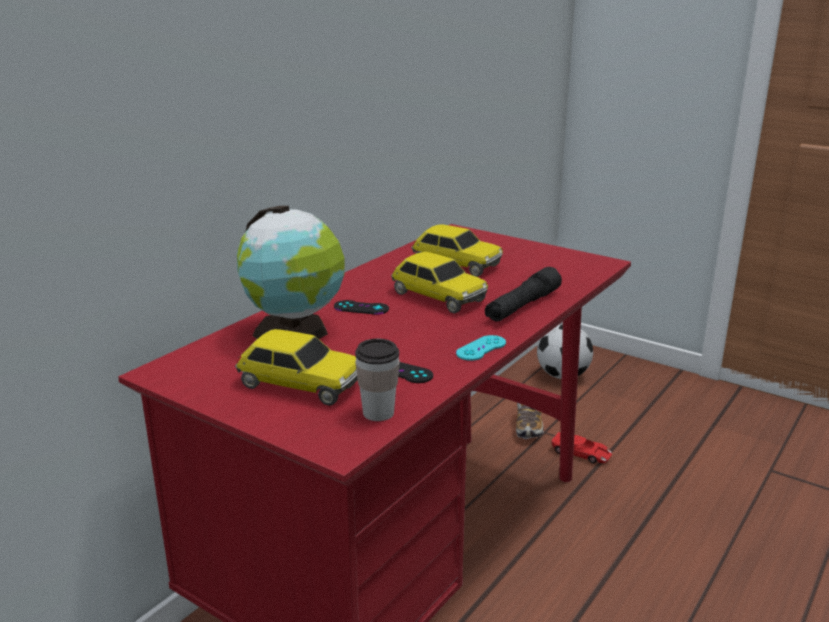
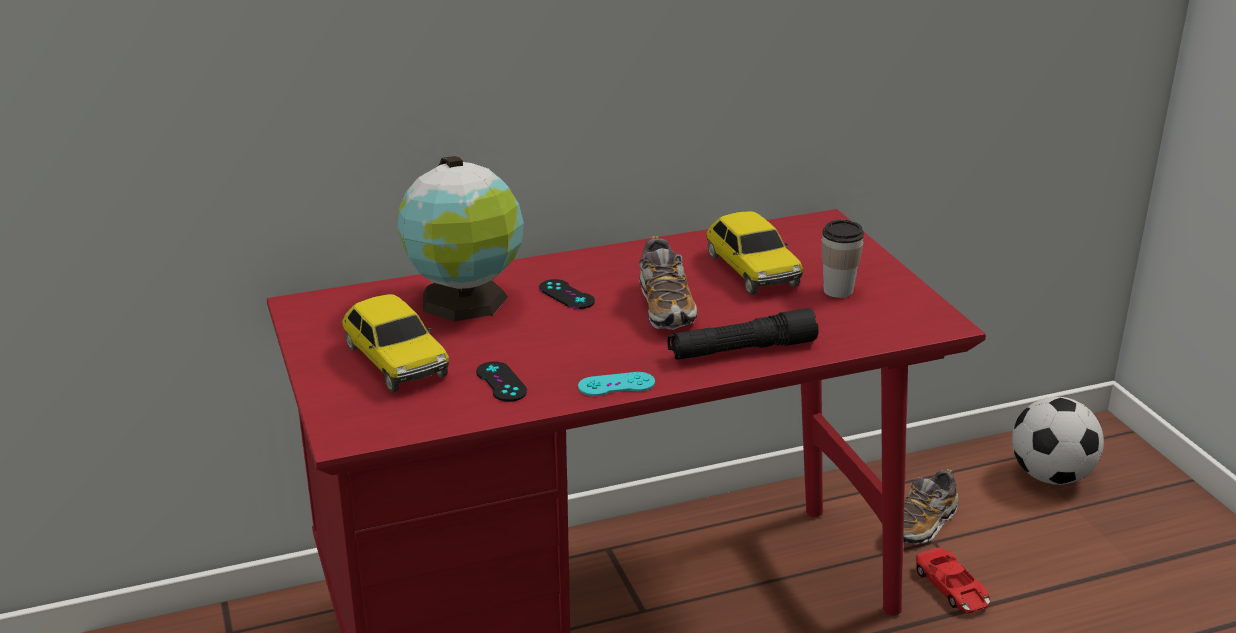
camera: 35 degrees right, 5 degrees up
(378, 413) = (421, 416): cup -> cup (838, 290)
(438, 297) = (665, 307): toy car -> shoe

